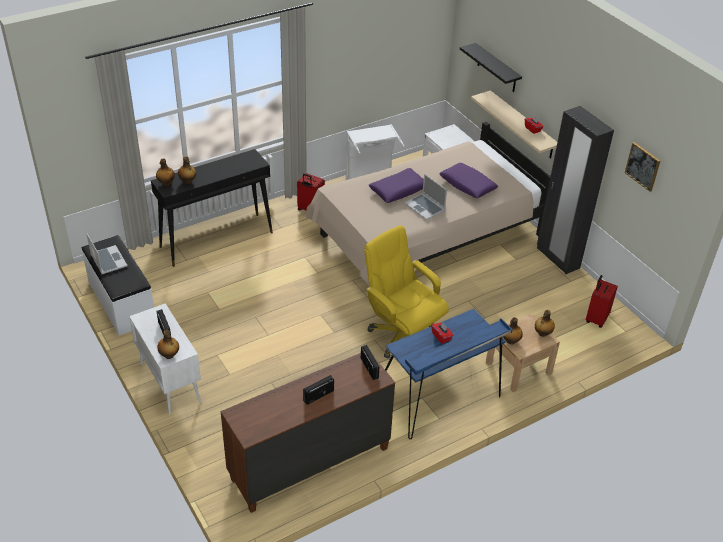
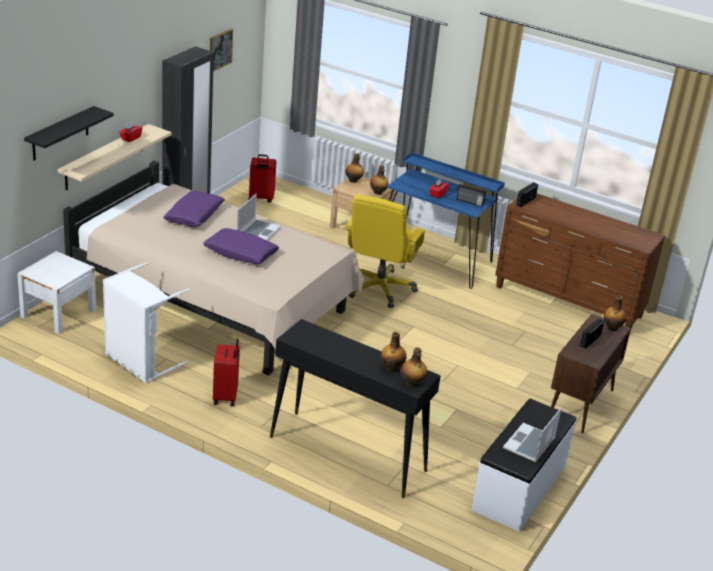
camera: 120 degrees left, 10 degrees down
(169, 382) = (580, 405): white cabinet -> brown cabinet
(318, 395) = (579, 216): radio -> radio (469, 202)

